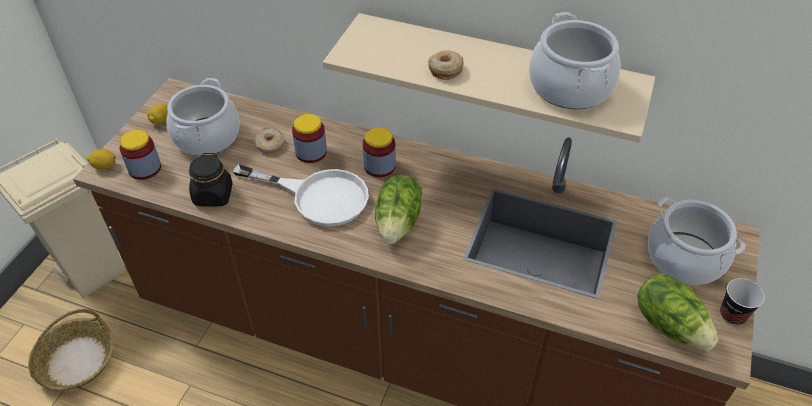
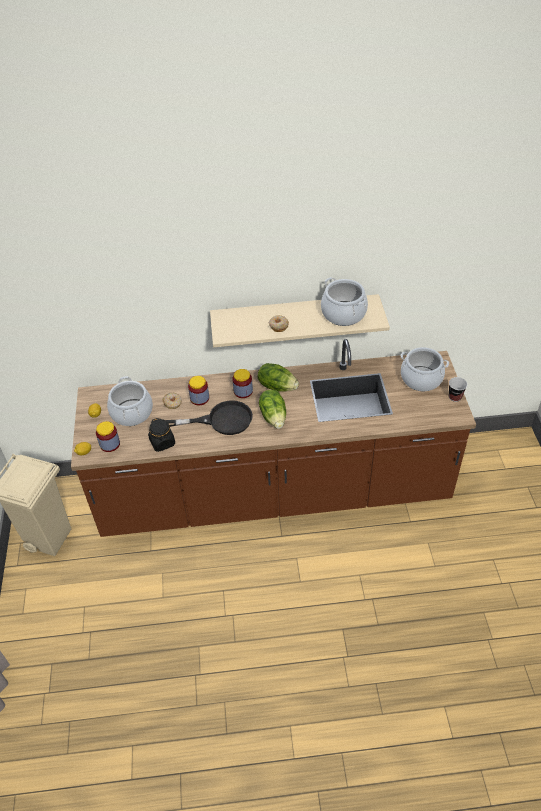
camera: 25 degrees left, 0 degrees up
(77, 360) = (79, 592): basket -> none
(318, 196) = (221, 420): white frying pan -> black frying pan
(670, 324) = (430, 412): lettuce -> lettuce (277, 386)

